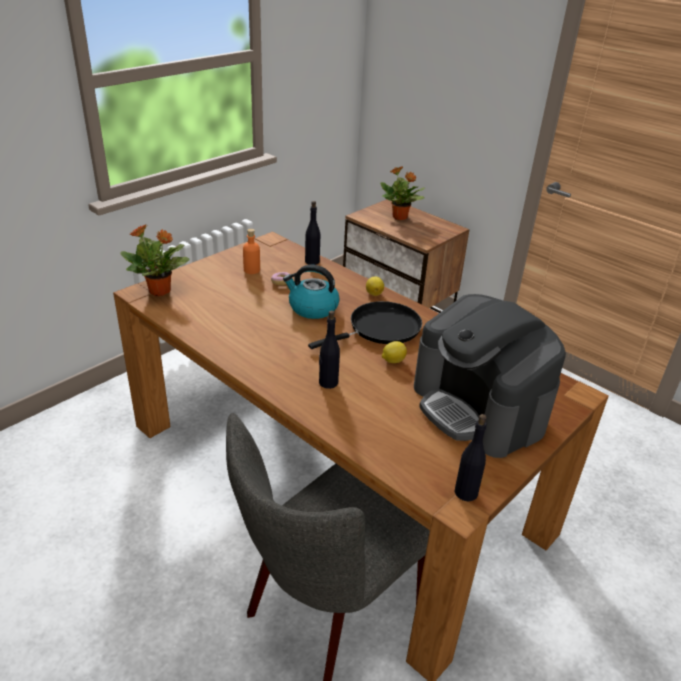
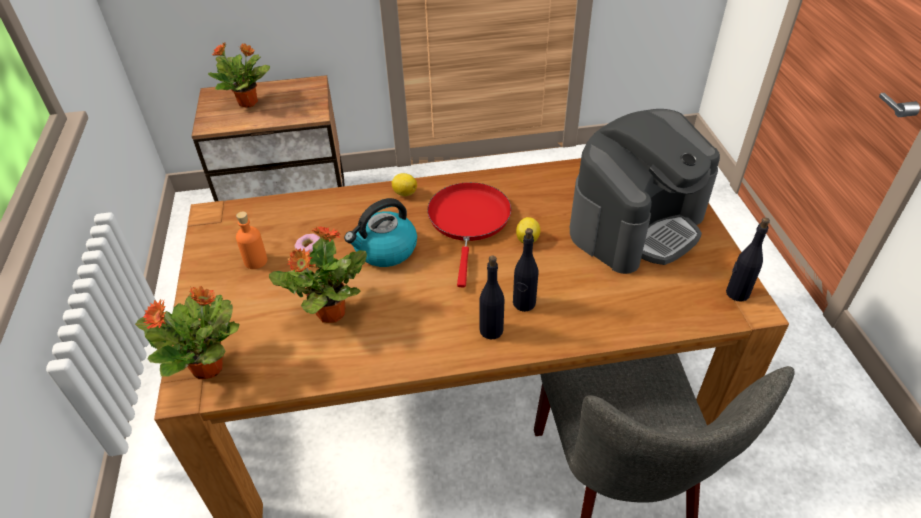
camera: 50 degrees left, 10 degrees up
(238, 311) = (329, 313): none -> potted plant
(312, 261) = (294, 205): black bottle -> black bottle (491, 330)
(380, 329) = (469, 221): black frying pan -> red frying pan
(479, 408) = (636, 224): coffee machine -> coffee machine turned 45 degrees counterclockwise

